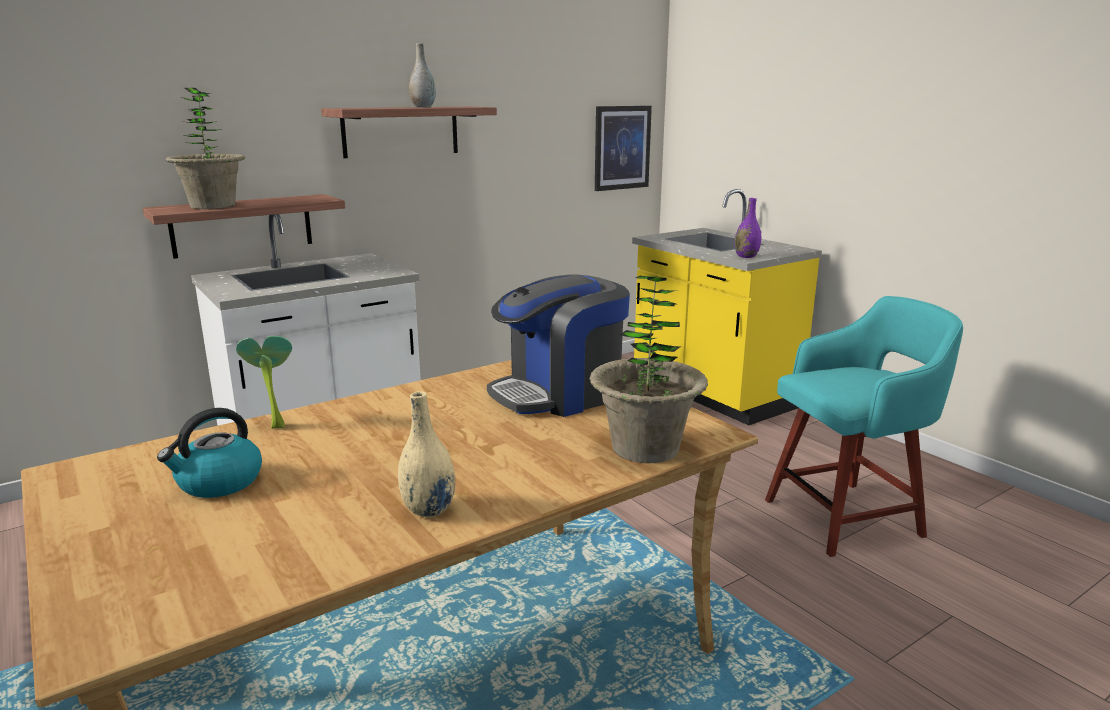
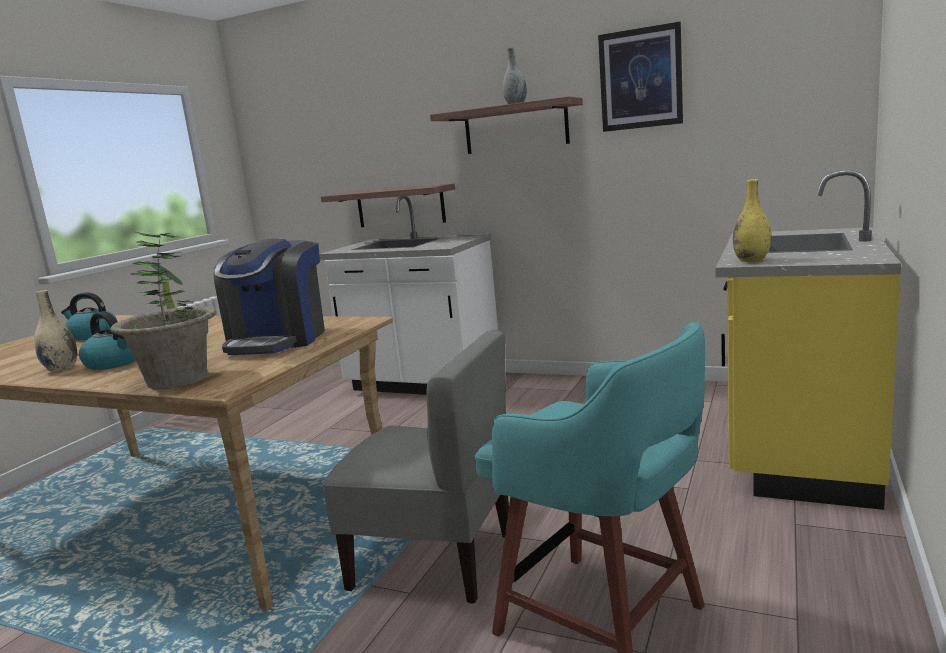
camera: 60 degrees right, 5 degrees down
(213, 206) = (366, 191): potted plant -> none
(478, 475) = (114, 363): none -> kettle
(560, 394) = (278, 340): coffee machine -> coffee machine turned 105 degrees counterclockwise
(622, 148) = (794, 124): picture -> picture (640, 79)
(710, 550) = (434, 560): none -> grey chair
(746, 256) = (751, 260): purple vase -> yellow vase

